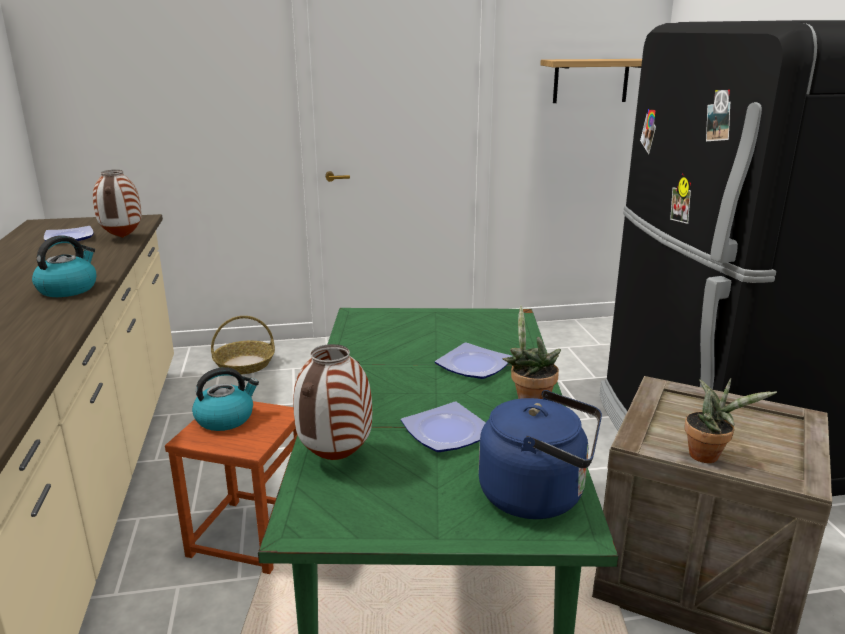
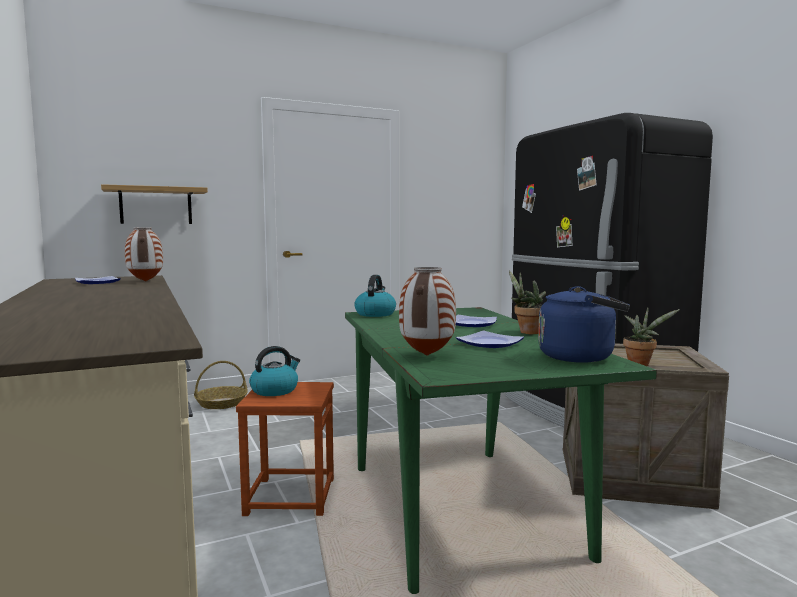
camera: 15 degrees left, 15 degrees down
(68, 289) = (135, 295): kettle -> kettle (375, 314)
(591, 81) = (460, 192): shelf -> shelf (156, 206)

